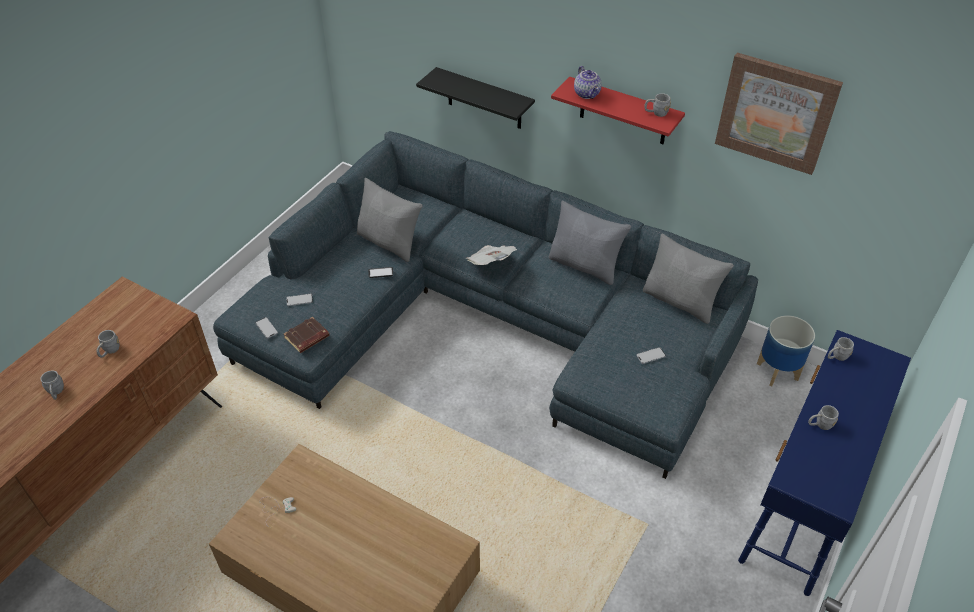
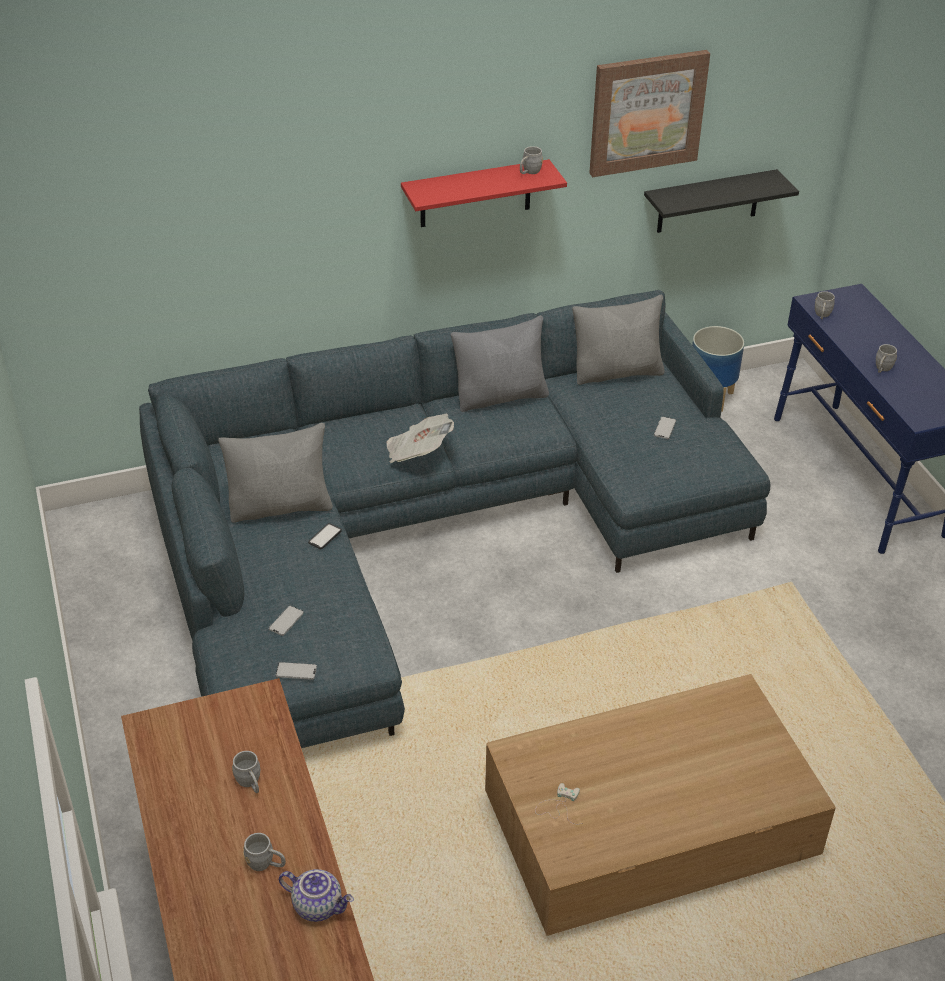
camera: 50 degrees left, 5 degrees down
(307, 338) = (353, 646): brown book -> none
(484, 99) = (281, 269): black shelf -> black shelf (708, 201)
(587, 94) = (445, 188): teapot -> teapot (318, 905)

